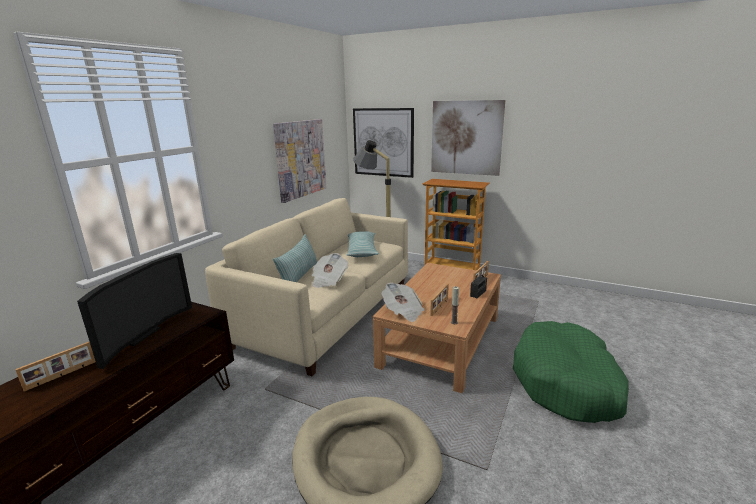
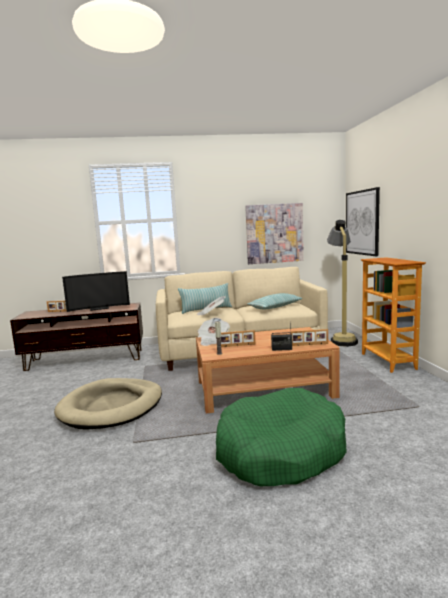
camera: 55 degrees right, 10 degrees down
(466, 138) = (412, 213): picture -> none

